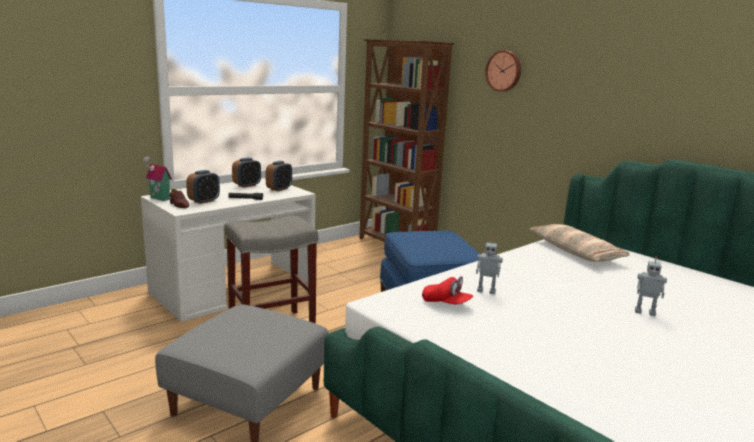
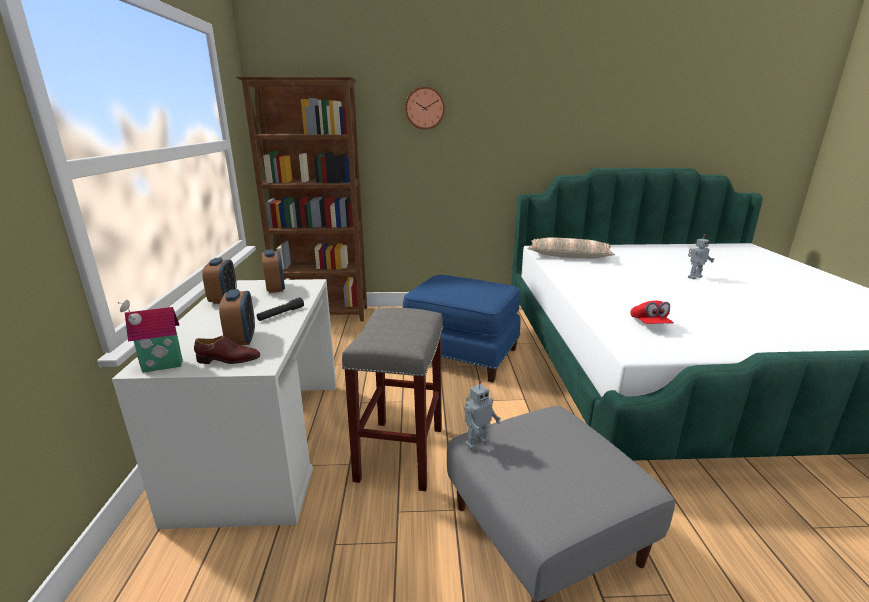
camera: 50 degrees left, 5 degrees up
(446, 303) = (650, 324): red cap -> red cap turned 105 degrees clockwise
(486, 291) = (629, 303): toy robot -> toy robot (476, 442)

